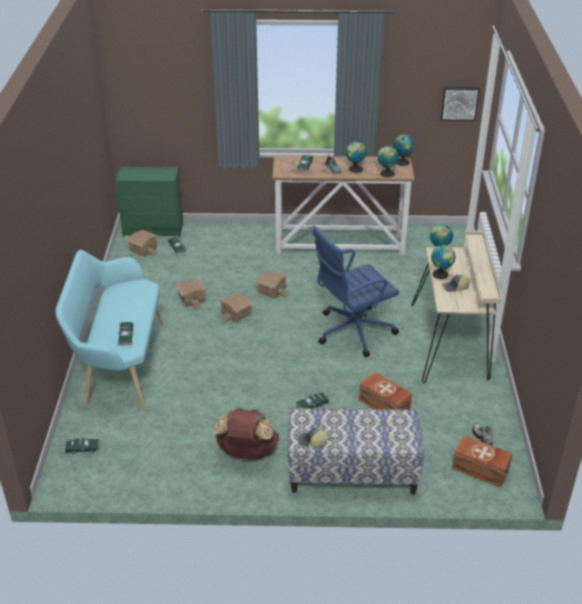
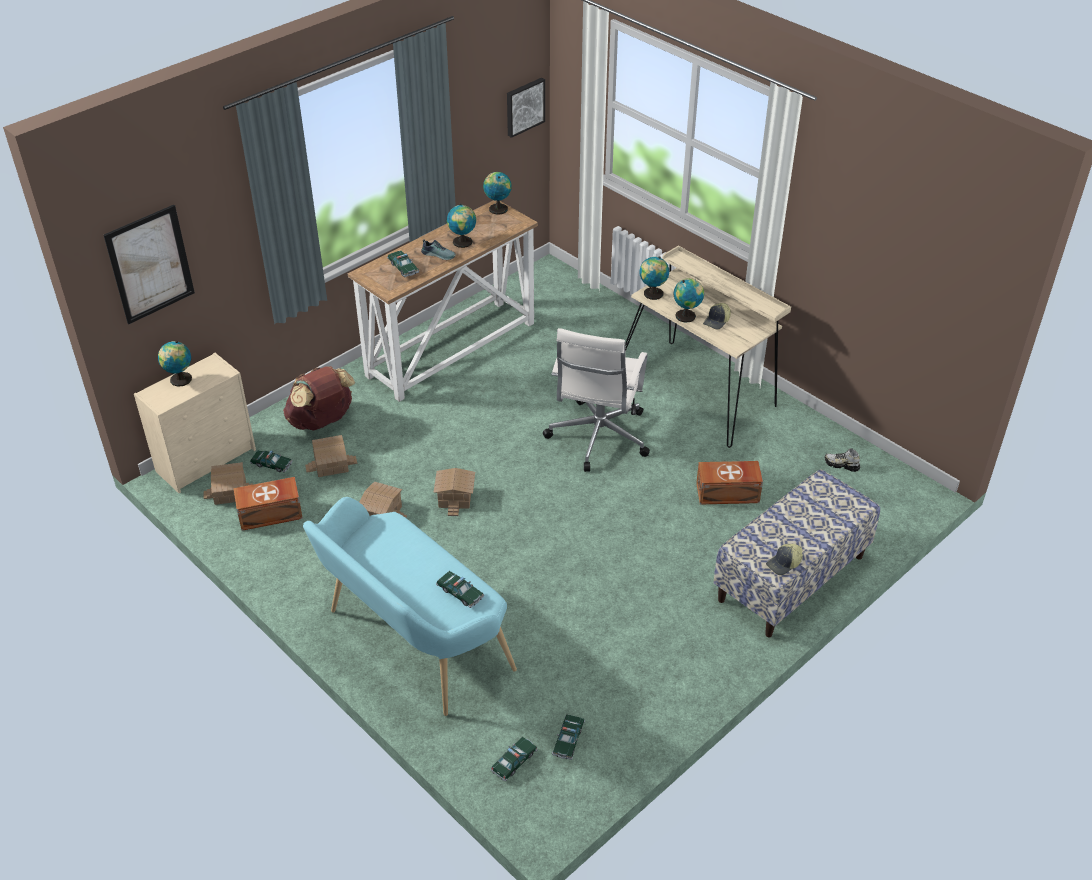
camera: 45 degrees left, 5 degrees up
(144, 91) = (150, 264): none -> picture
(154, 229) = (207, 460): green dresser -> beige dresser
(247, 453) = (678, 633): brown backpack -> brown backpack (321, 422)
(272, 289) = (454, 445): toy house -> toy house (331, 464)
(312, 405) = (667, 540): toy car -> toy car (568, 740)
(352, 331) = (597, 438): blue office chair -> white office chair
(386, 174) = (502, 231): globe -> globe (180, 380)
(480, 470) = (879, 495): brown storage box -> brown storage box (271, 514)

